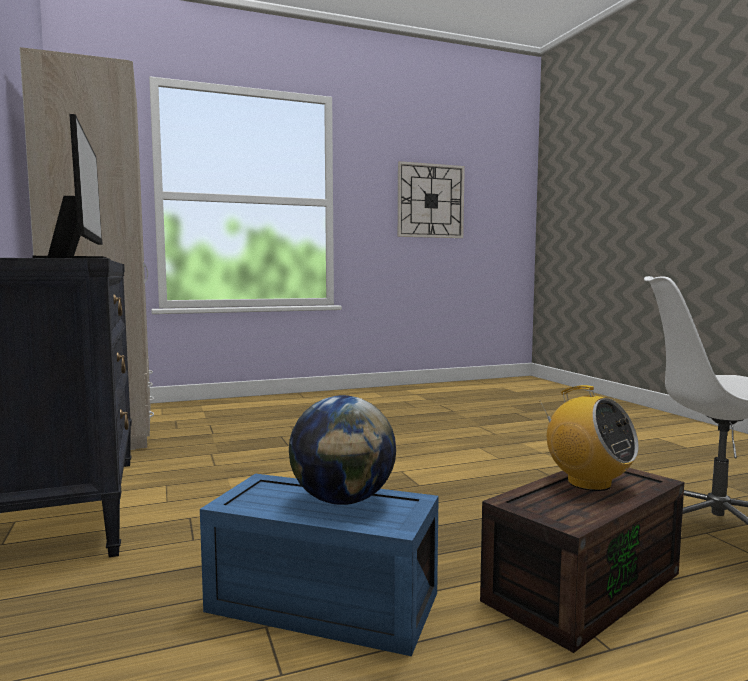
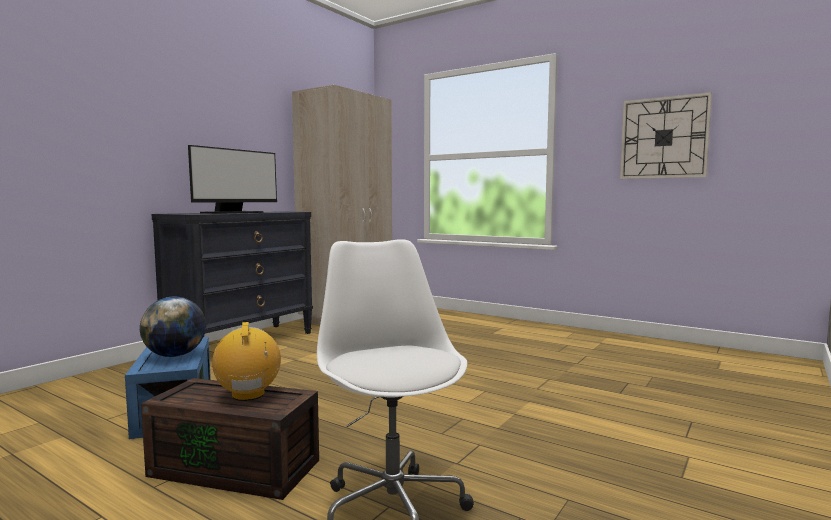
camera: 55 degrees right, 0 degrees up
(588, 483) = (248, 395): radio -> radio turned 150 degrees clockwise

